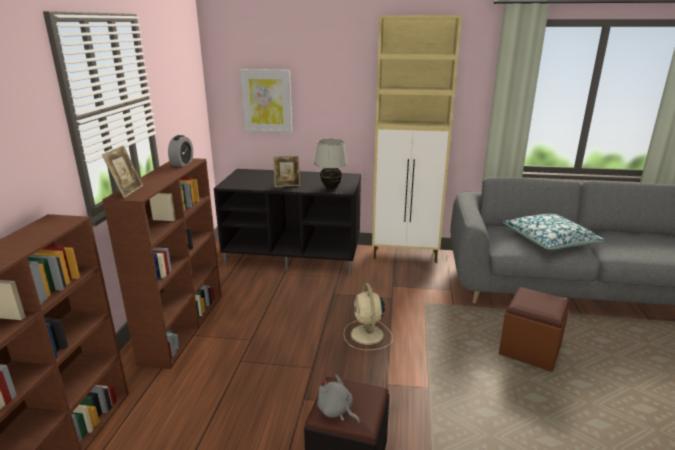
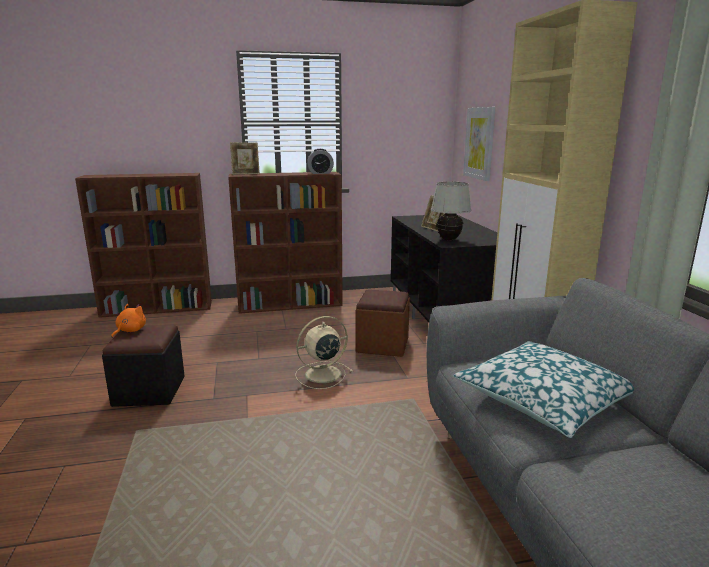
camera: 70 degrees right, 5 degrees down
(336, 411) = (130, 331): grey plush toy -> orange plush toy
(530, 349) = (357, 492): brown ottoman -> brown ottoman (382, 345)

